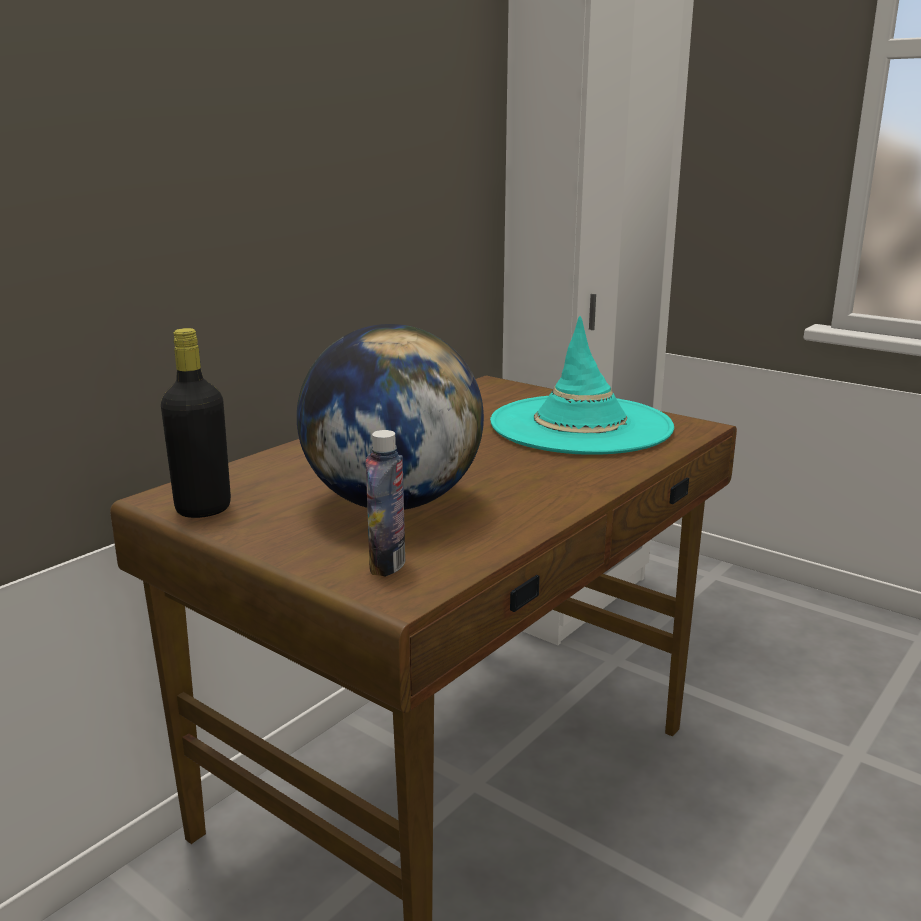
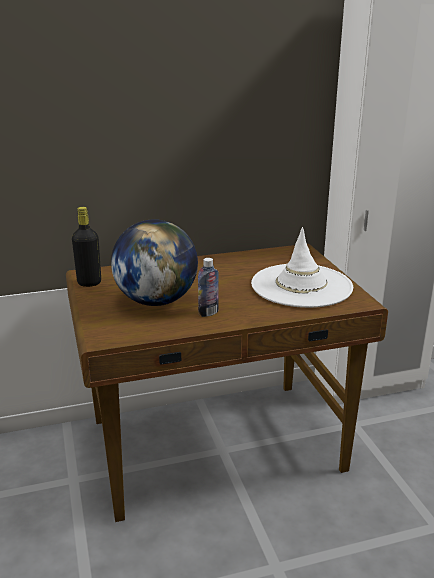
camera: 35 degrees right, 5 degrees up
(387, 565) = (113, 327): bottle -> bottle (208, 312)
(581, 426) = (301, 286): turquoise hat -> white hat

